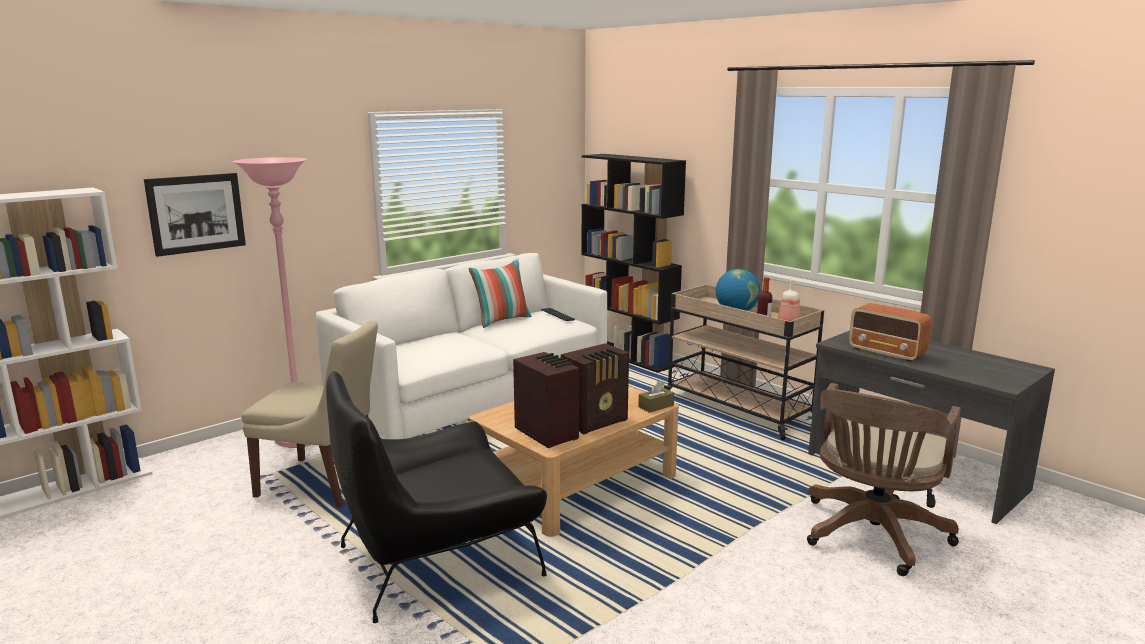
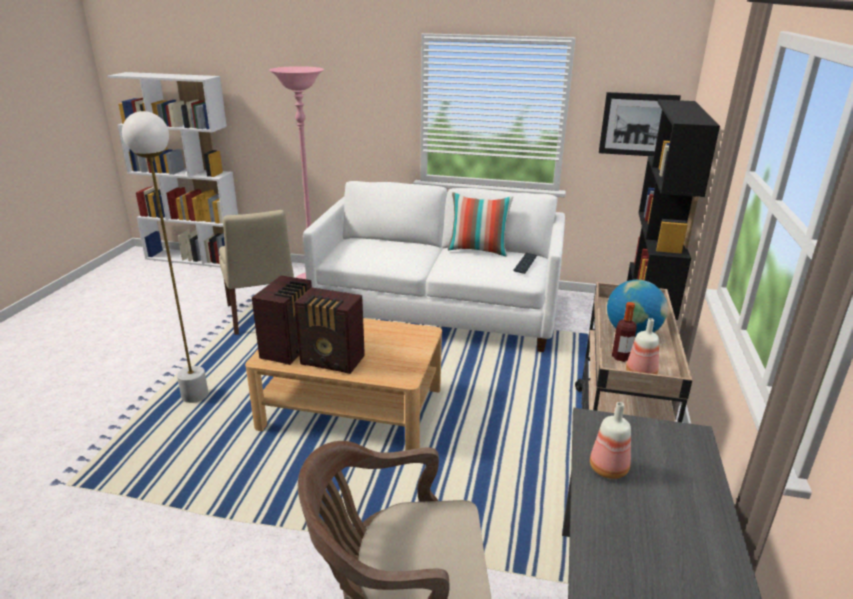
camera: 55 degrees right, 10 degrees up
(196, 213) = (282, 103): picture -> picture (638, 124)
(438, 558) = (195, 395): black armchair -> white floor lamp
(656, 406) = (398, 378): brown tissue box -> none
(887, 353) = (609, 470): radio -> bottle

